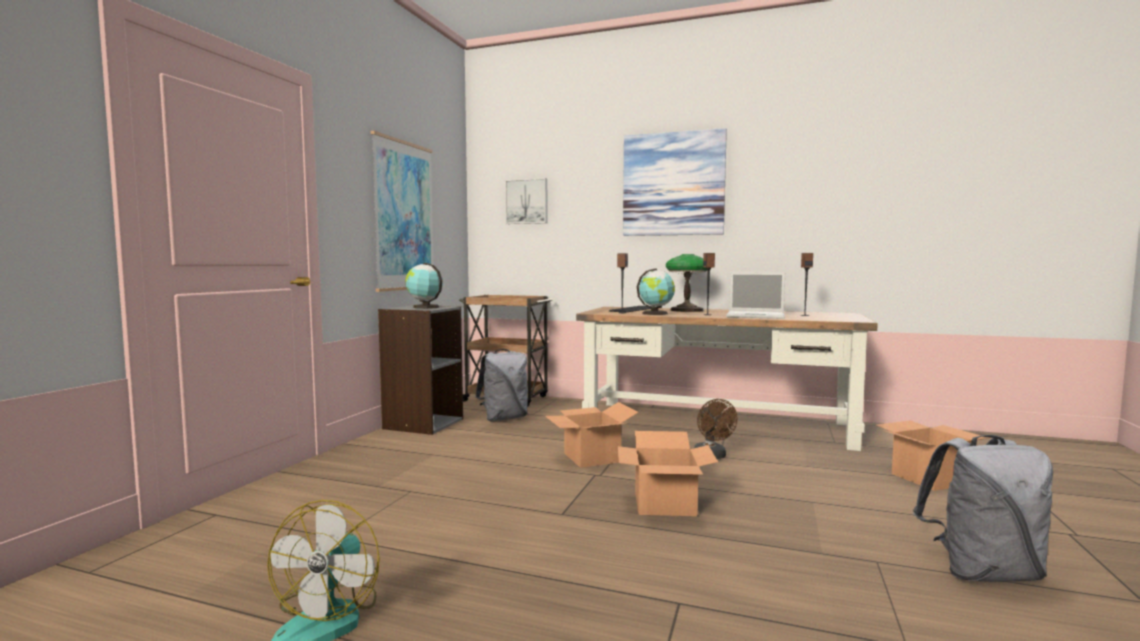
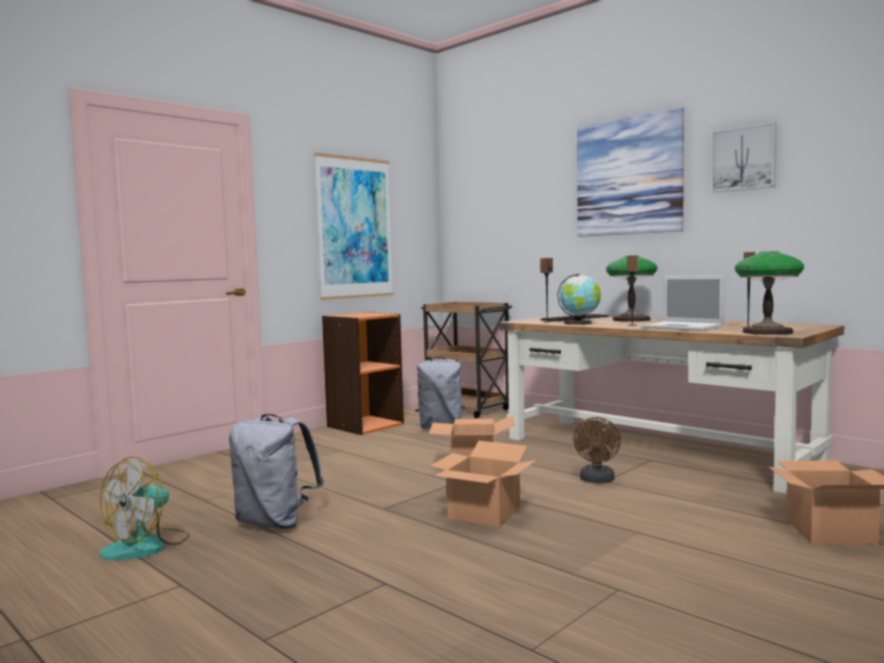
camera: 25 degrees right, 0 degrees up
(423, 423) = (364, 425): grey bookcase -> orange bookcase
(424, 307) = (364, 314): globe -> none
(527, 201) = (490, 204): picture -> picture (744, 158)
(835, 319) = (768, 332): none -> table lamp
(982, 572) = (721, 618): grey backpack -> grey backpack (275, 523)

